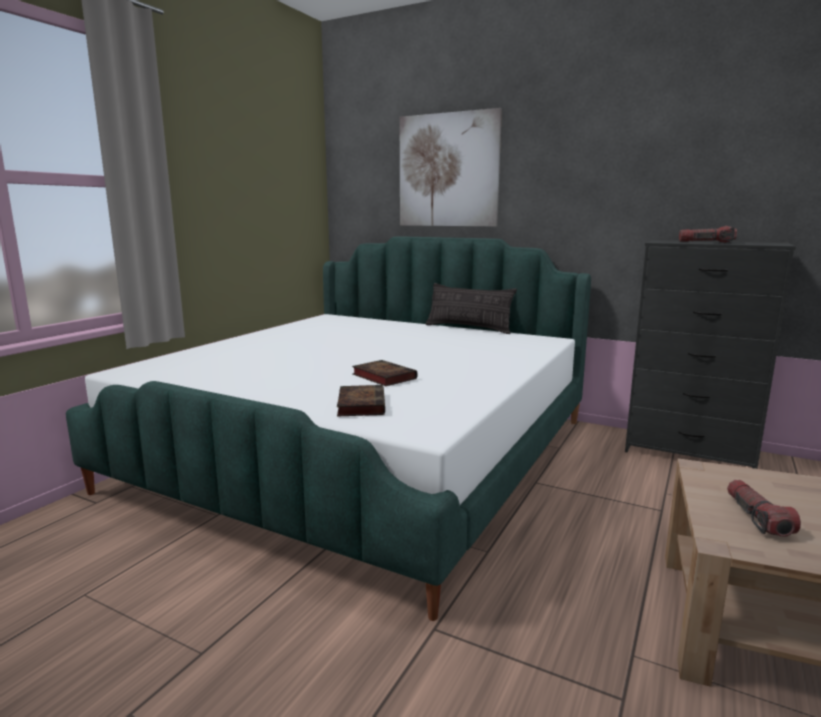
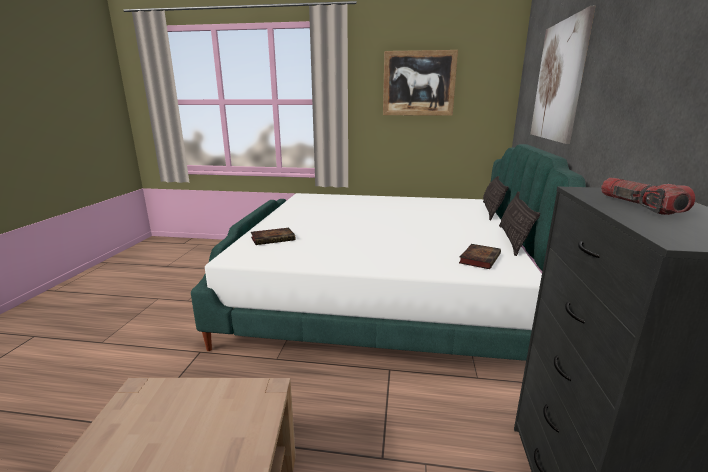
camera: 70 degrees right, 5 degrees up
(241, 161) = (418, 83): none -> picture
(373, 318) = (491, 211): none -> pillow
(382, 376) = (331, 235): book -> book (479, 258)
(757, 518) = (170, 413): flashlight -> none

